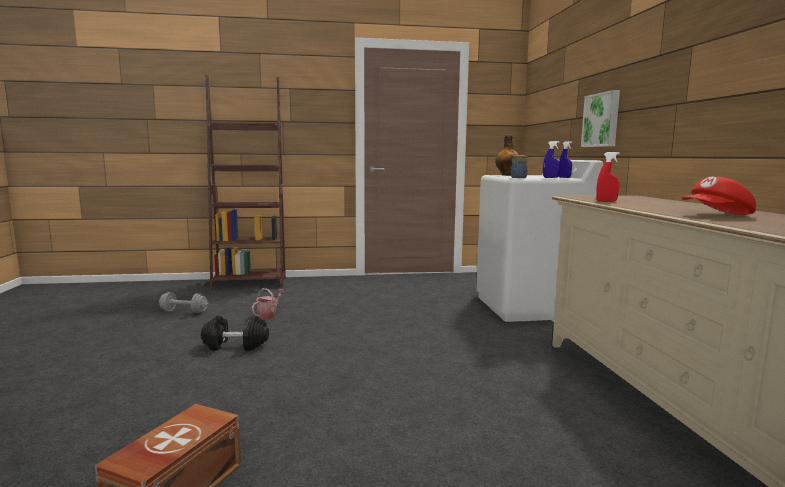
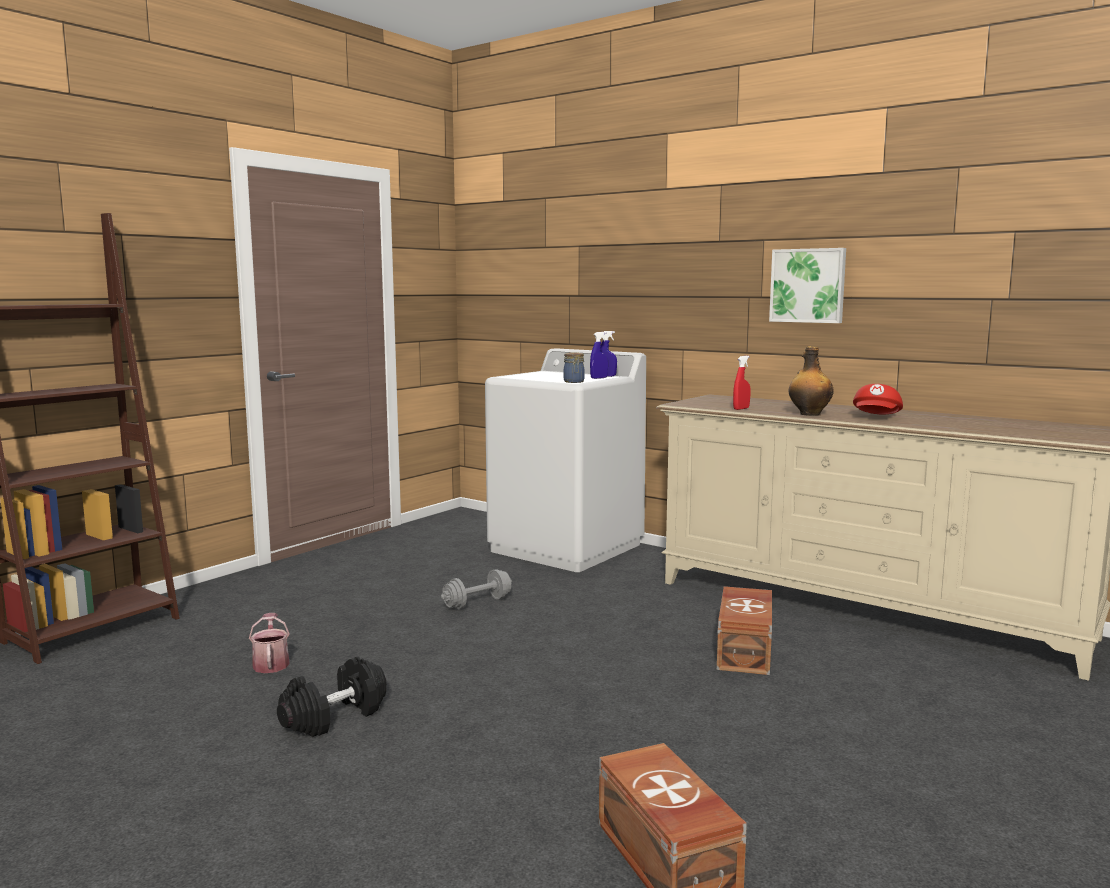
camera: 45 degrees left, 0 degrees up
(184, 311) = (95, 712): grey dumbbell -> grey dumbbell (477, 603)
(507, 175) = (521, 375): bottle -> bottle (809, 414)
(512, 407) = (746, 651): none -> brown storage box
(602, 120) = (633, 303): picture -> picture (808, 285)

